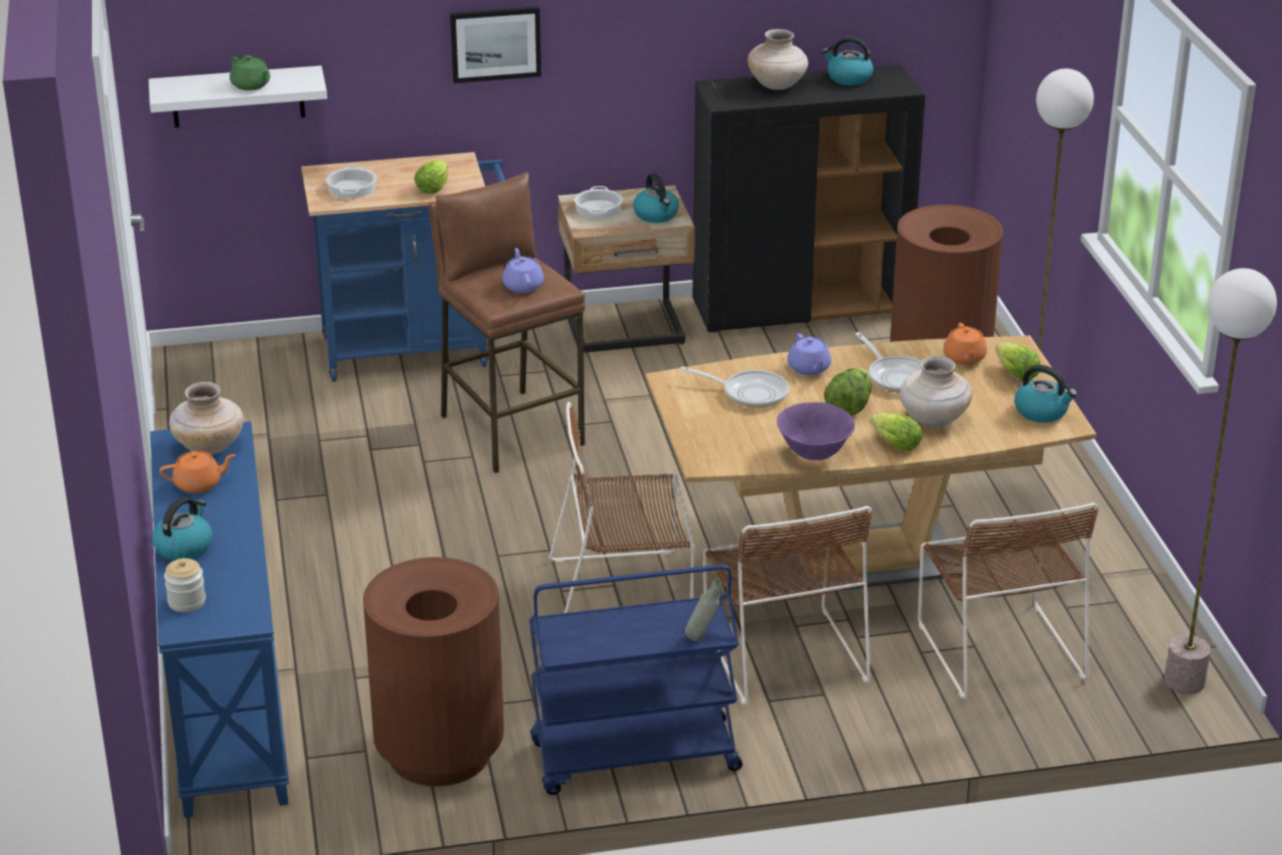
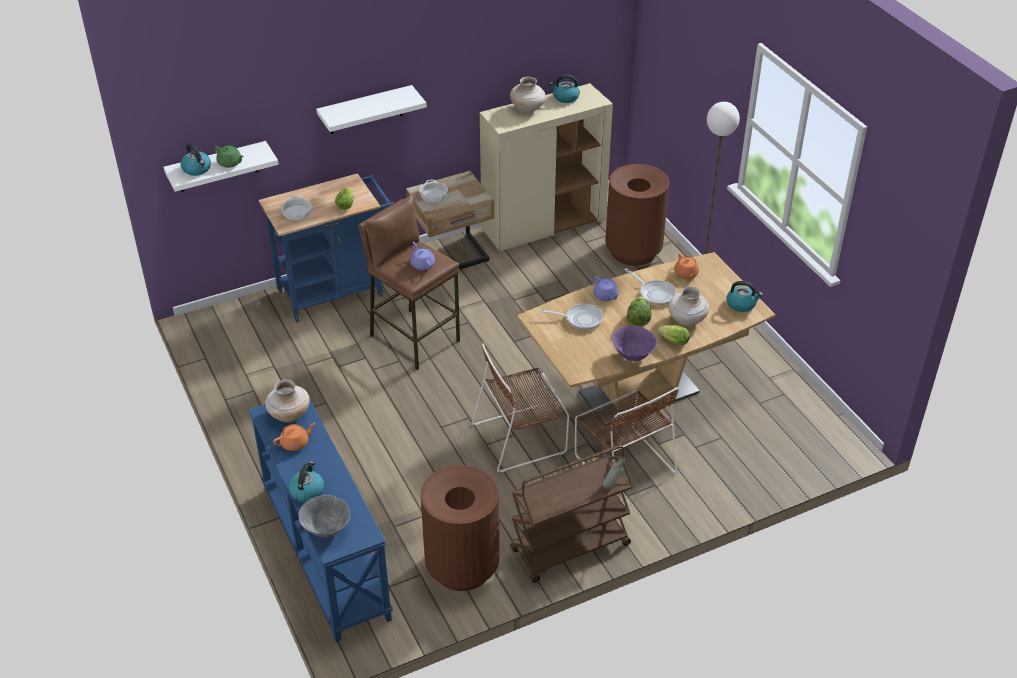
camera: 15 degrees left, 10 degrees up
(186, 602) = (326, 530): jar -> grey bowl
(495, 43) = (365, 110): picture -> white shelf
(633, 758) = (570, 548): blue cart -> brown cart
(656, 215) = (469, 194): kettle -> kettle (197, 169)
(801, 308) = (544, 225): black cabinet -> beige cabinet
(998, 647) = (734, 436): brown chair -> none
(1014, 373) = (716, 280): lettuce -> none
(1184, 681) = (835, 439): floor lamp -> none

